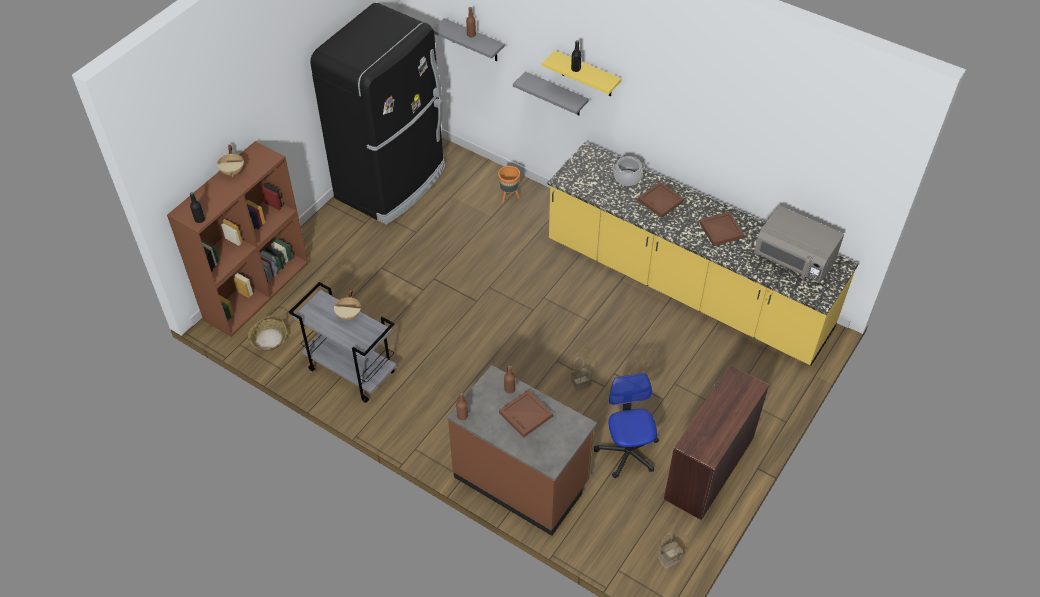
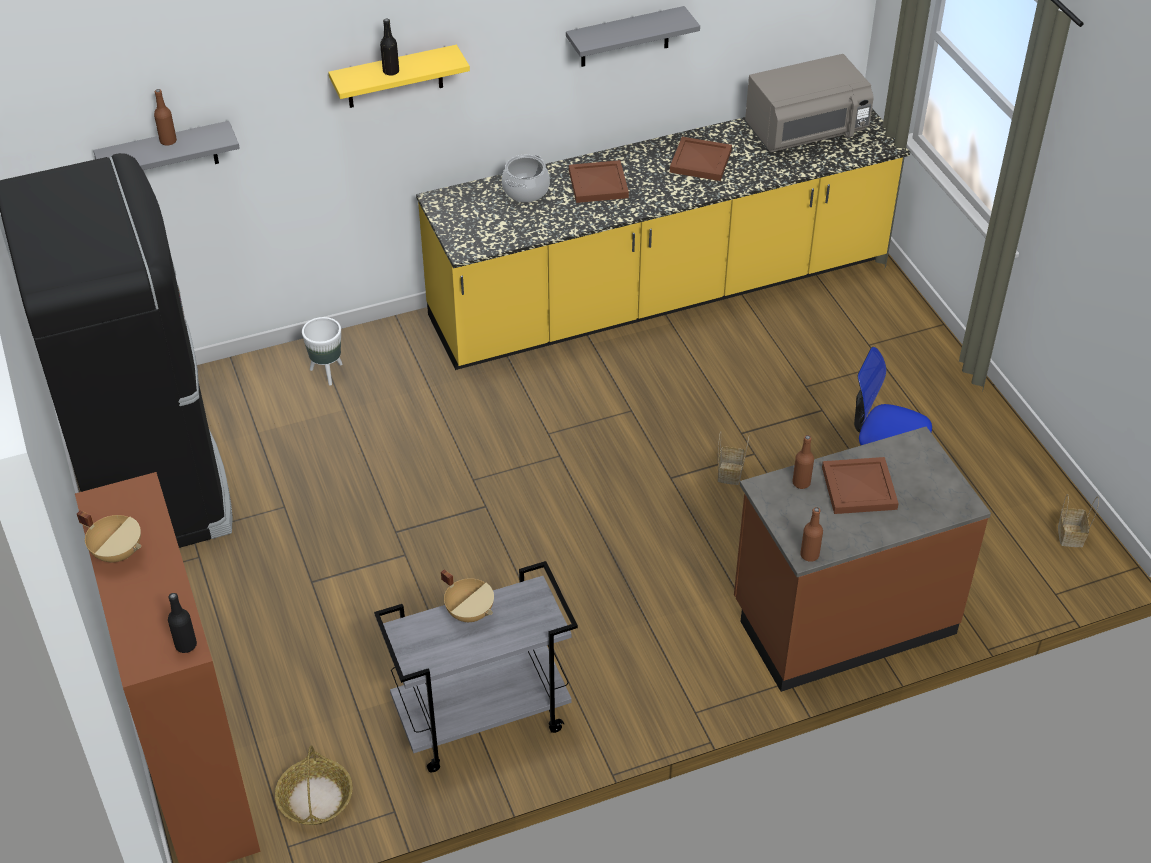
camera: 55 degrees left, 5 degrees down
(509, 196) = (327, 372): orange planter -> white planter
(556, 94) = (343, 150): grey shelf -> grey shelf (625, 37)
(708, 468) = (959, 427): brown desk -> none

